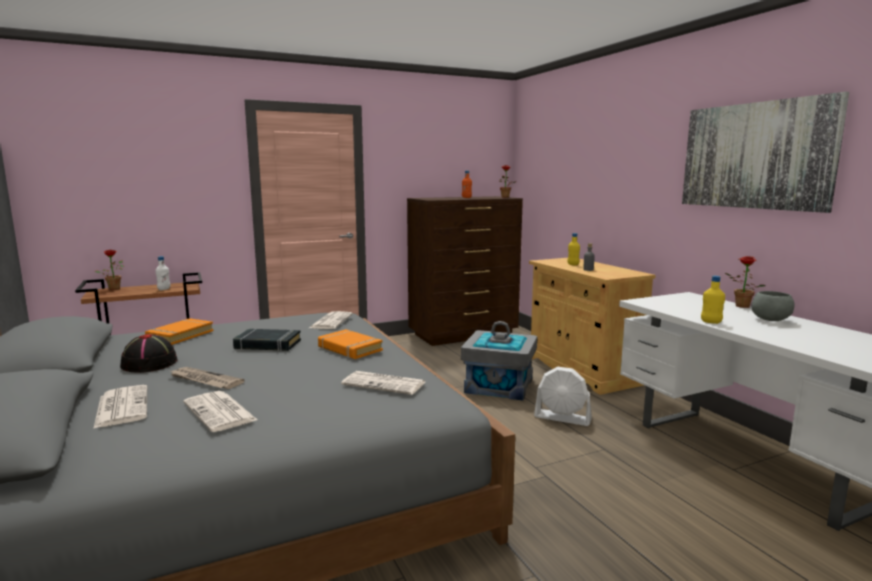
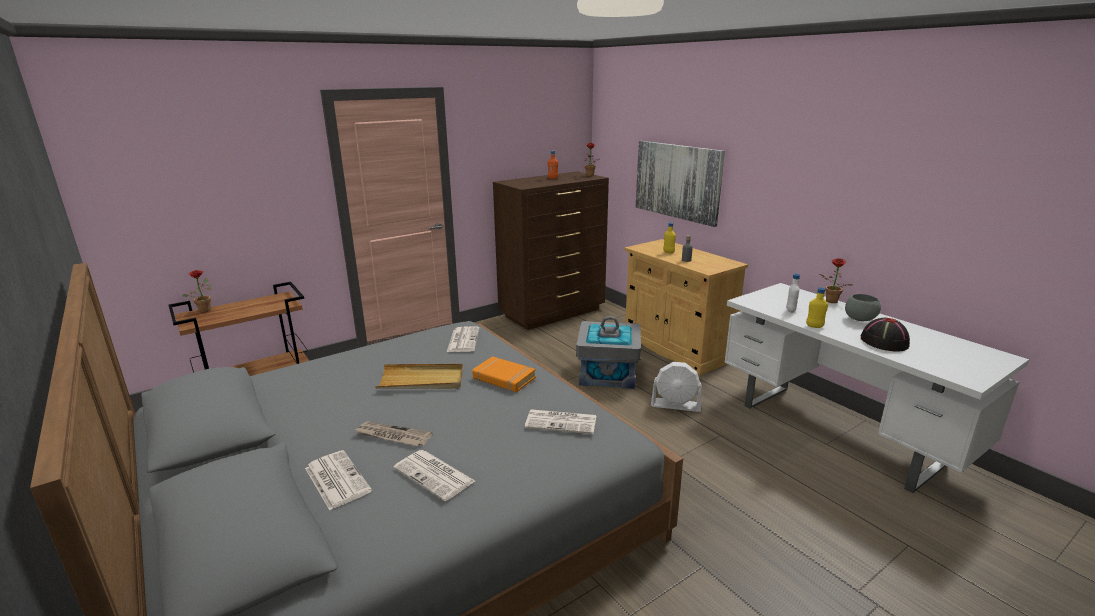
camera: 10 degrees left, 10 degrees up
(150, 363) = (321, 418): black hat -> black hat (883, 342)
(164, 289) = (262, 308): white bottle -> white bottle (790, 310)
(180, 336) = (324, 375): orange book -> none
(267, 344) = (421, 380): black book -> beige tray
(755, 156) = (849, 167): picture -> picture (677, 181)

